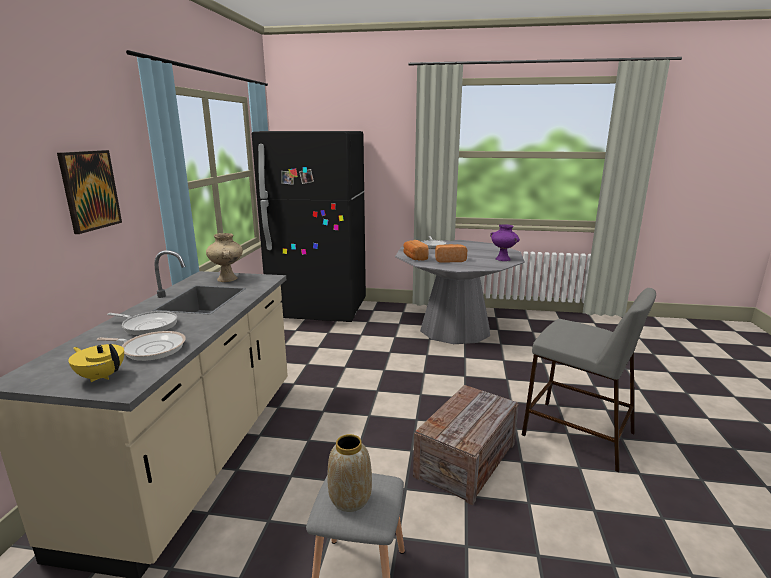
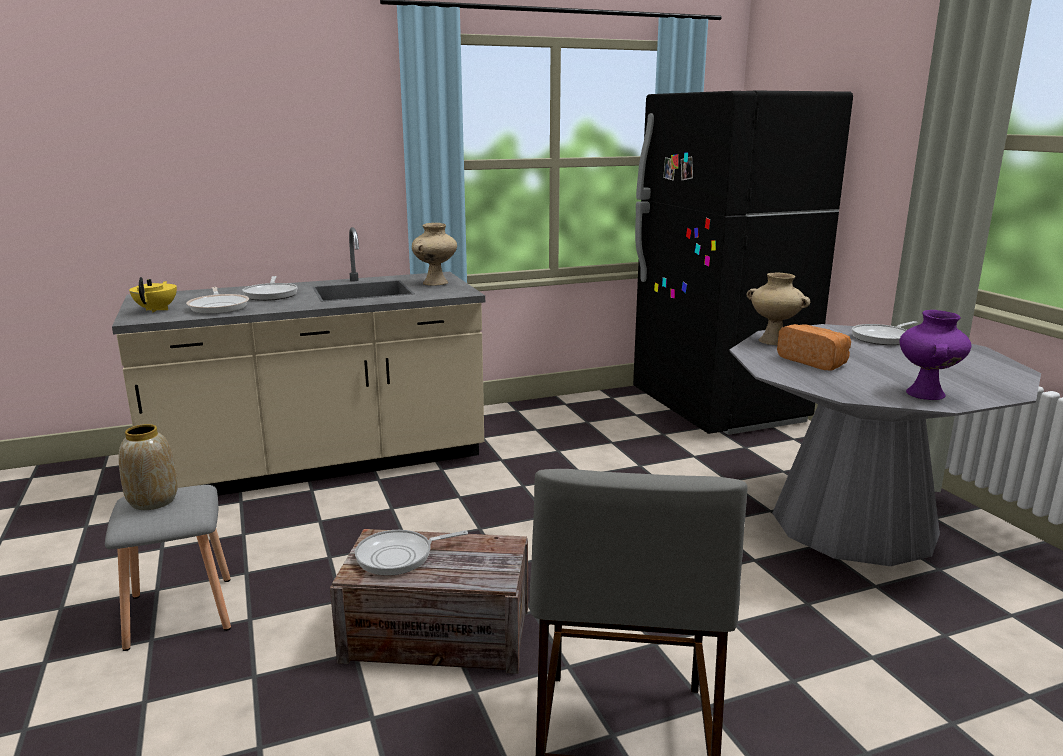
camera: 60 degrees right, 0 degrees up
(90, 190) = (317, 153): picture -> none
(414, 257) = (774, 341): bread -> beige vase
(459, 426) = (399, 556): none -> frying pan

